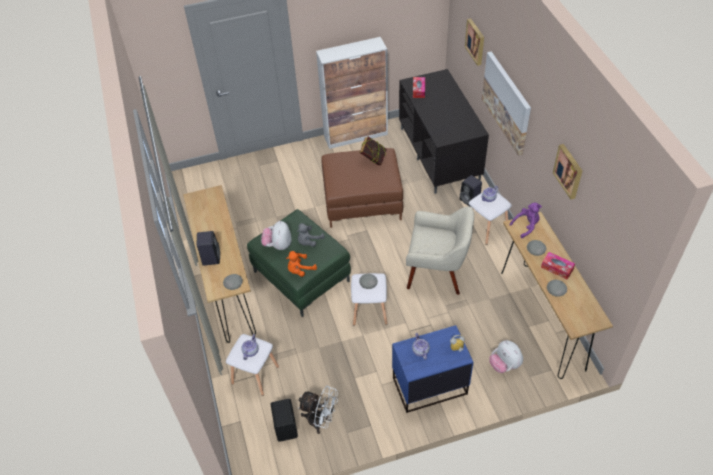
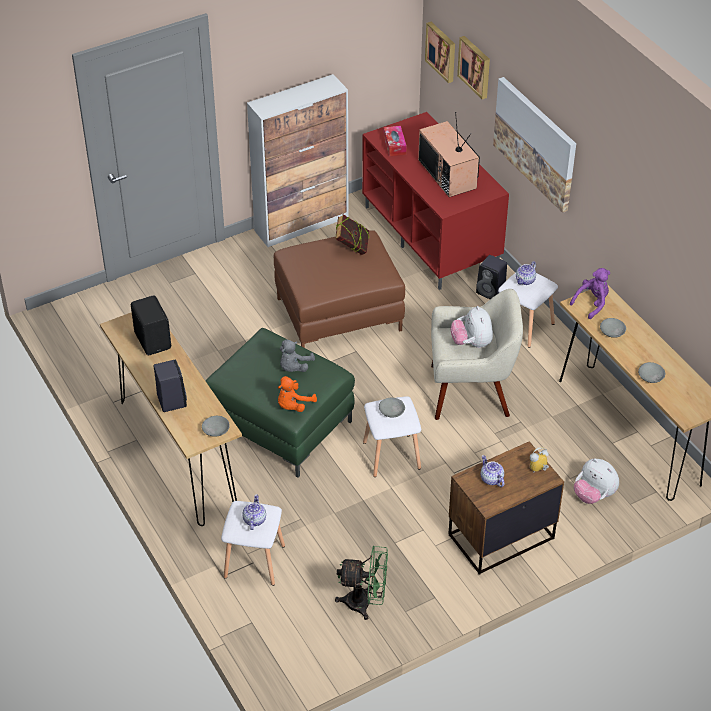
camera: 15 degrees left, 5 degrees down
(278, 245) = (252, 377): plush toy -> plush toy (471, 343)
(286, 426) = (319, 618): black speaker -> black speaker (153, 340)
(321, 421) = (365, 603): white fan -> green fan
(429, 385) = (500, 536): blue nightstand -> brown nightstand
(440, 154) = (432, 236): black tv stand -> red tv stand
(450, 115) = (449, 174): none -> television
(557, 268) = (645, 350): tissue box -> none
(569, 171) = (644, 216): picture -> picture (442, 51)

